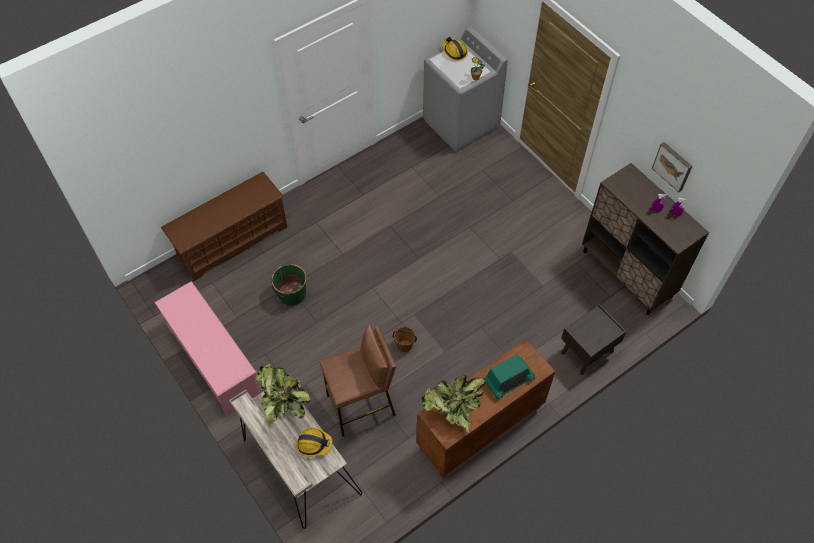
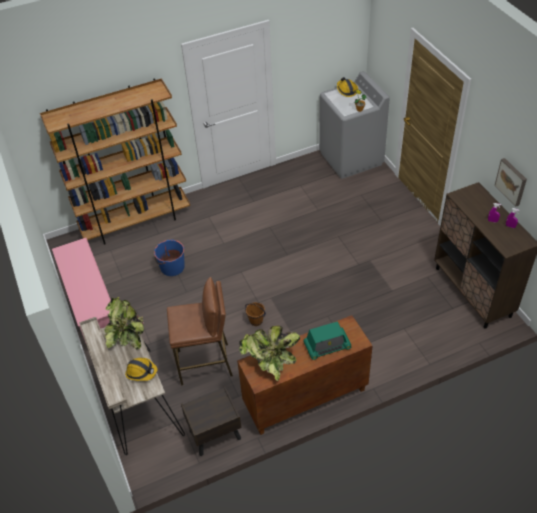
camera: 15 degrees right, 10 degrees down
(232, 241) = (136, 222): brown shoe rack -> brown bookcase
(291, 294) = (172, 267): green bucket -> blue bucket
(586, 353) = (419, 351): brown nightstand -> brown nightstand (214, 435)

